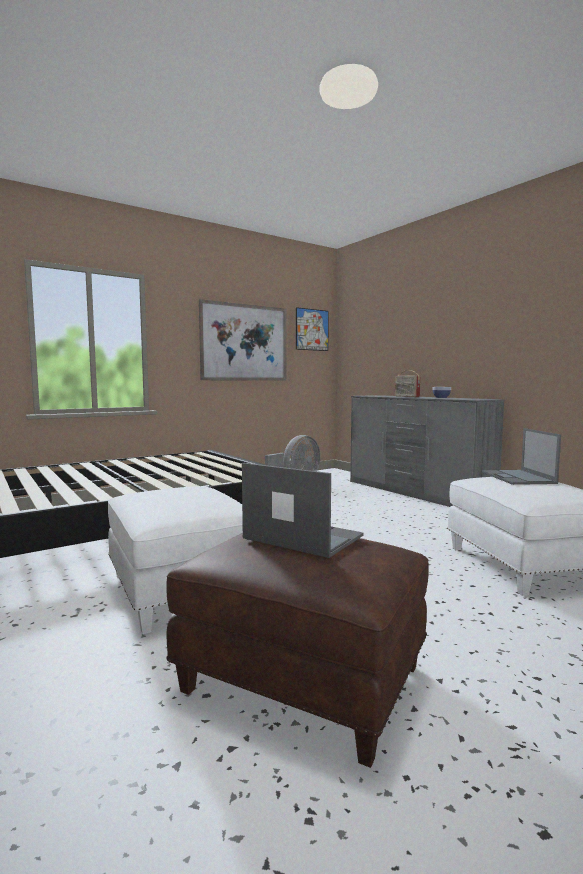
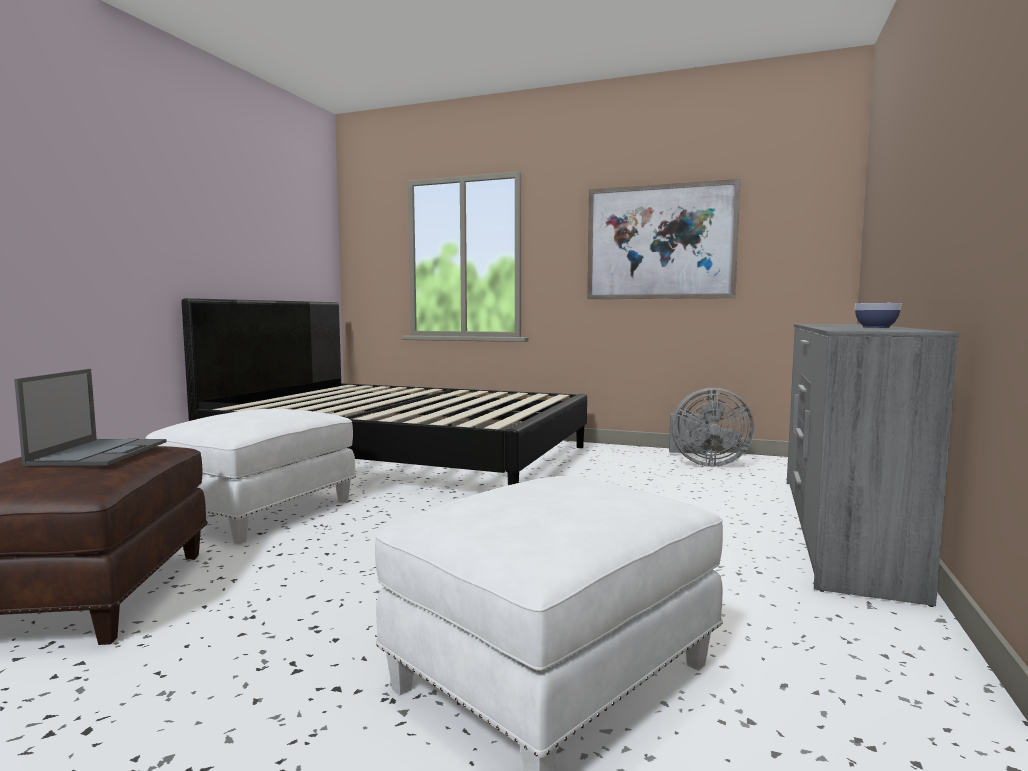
camera: 55 degrees right, 0 degrees up
(312, 329) = (799, 207): picture -> none
(406, 396) = (851, 325): radio -> none
(518, 478) = (584, 490): laptop -> none

